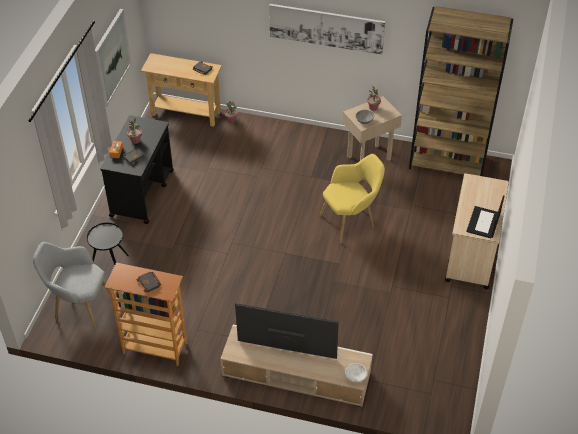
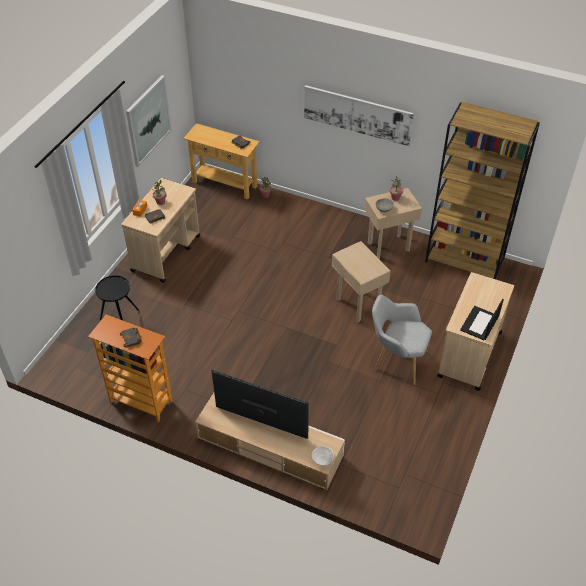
camera: 10 degrees right, 0 degrees up
(79, 306) = (81, 352): grey armchair -> grey armchair (396, 360)
(142, 193) = (166, 253): black cart -> beige cart
(351, 221) = (357, 305): yellow armchair -> beige side table

